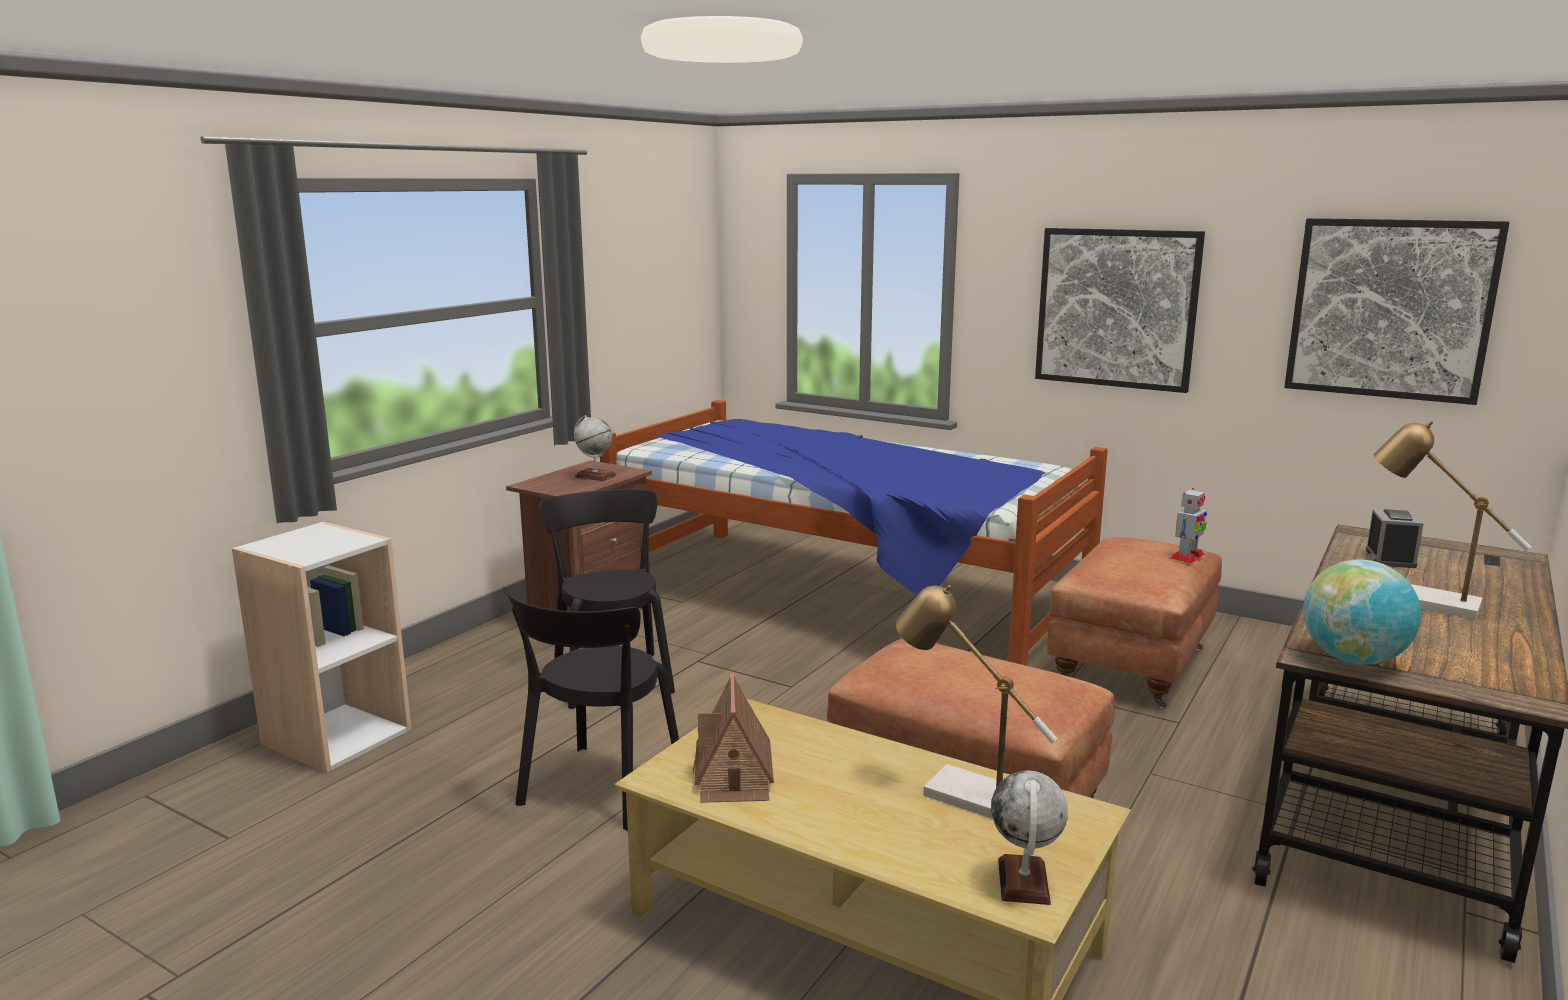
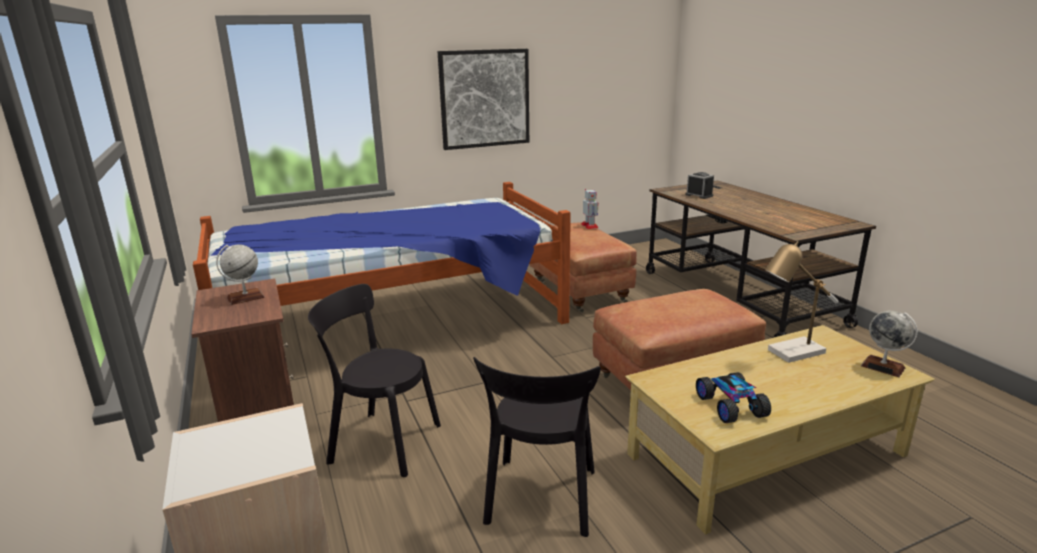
camera: 55 degrees left, 5 degrees up
(598, 791) = (540, 501): black chair -> black chair turned 45 degrees clockwise
(734, 774) = (731, 406): toy house -> toy car
(1353, 659) = (801, 231): globe -> none
(1390, 309) = (610, 83): picture -> none
(1423, 602) = (750, 206): table lamp -> none

